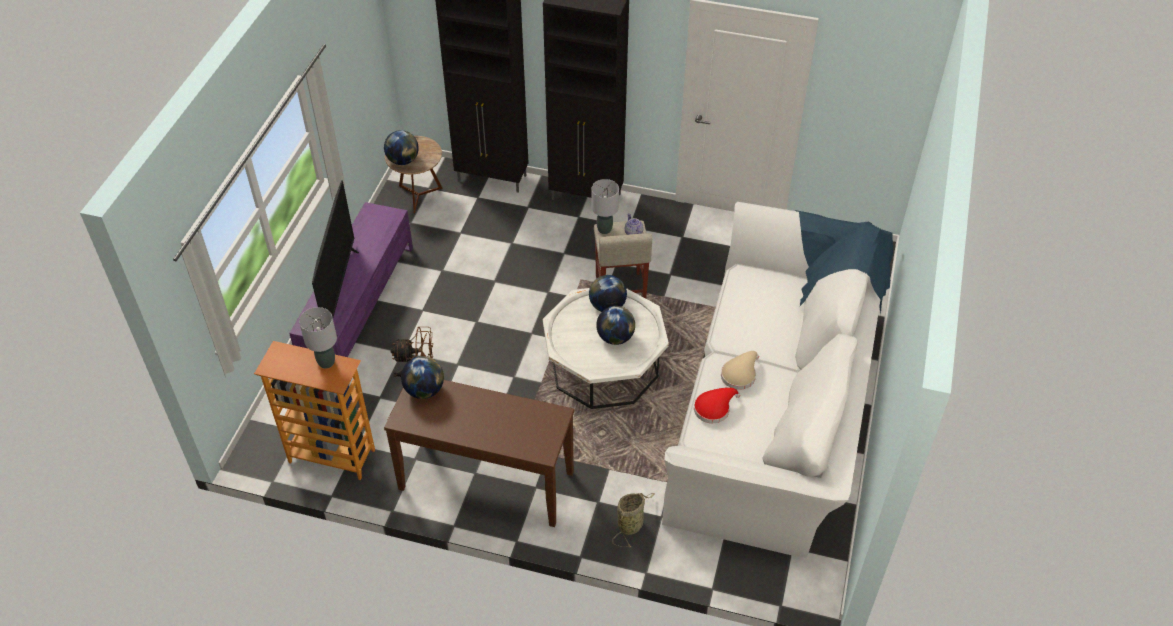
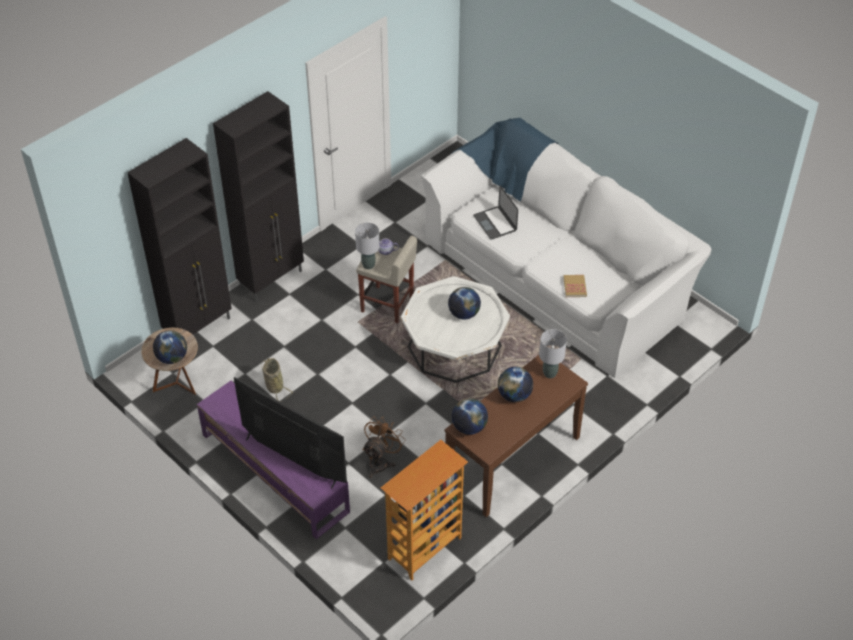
camera: 60 degrees left, 0 degrees up
(326, 363) = (428, 461): grey table lamp -> grey table lamp (550, 373)
(607, 306) = (430, 305): globe -> globe (514, 395)
(631, 524) = (603, 394): basket -> basket (274, 385)
(714, 408) = (574, 287): red hat -> book
(739, 374) = (555, 260): beige hat -> none
(752, 301) = (495, 223): none -> laptop

